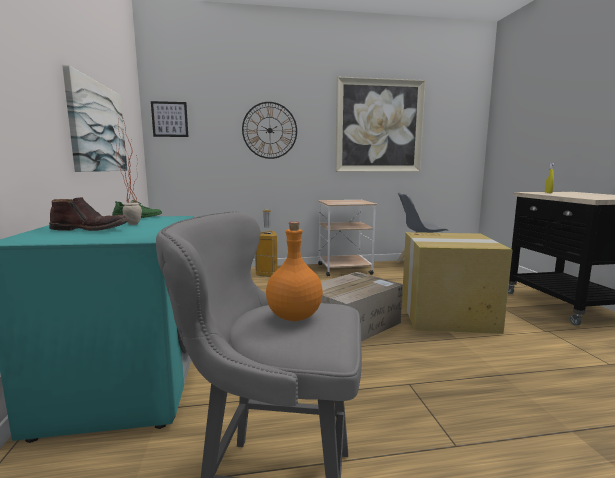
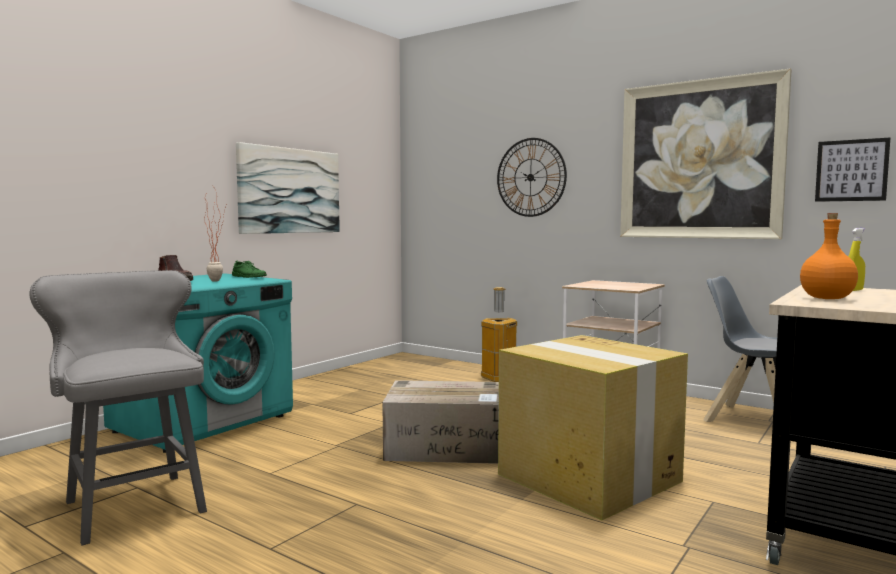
camera: 45 degrees right, 5 degrees down
(170, 119) = (424, 170): picture -> picture (851, 170)
(295, 316) = (126, 351): orange bottle -> orange bottle (828, 298)

